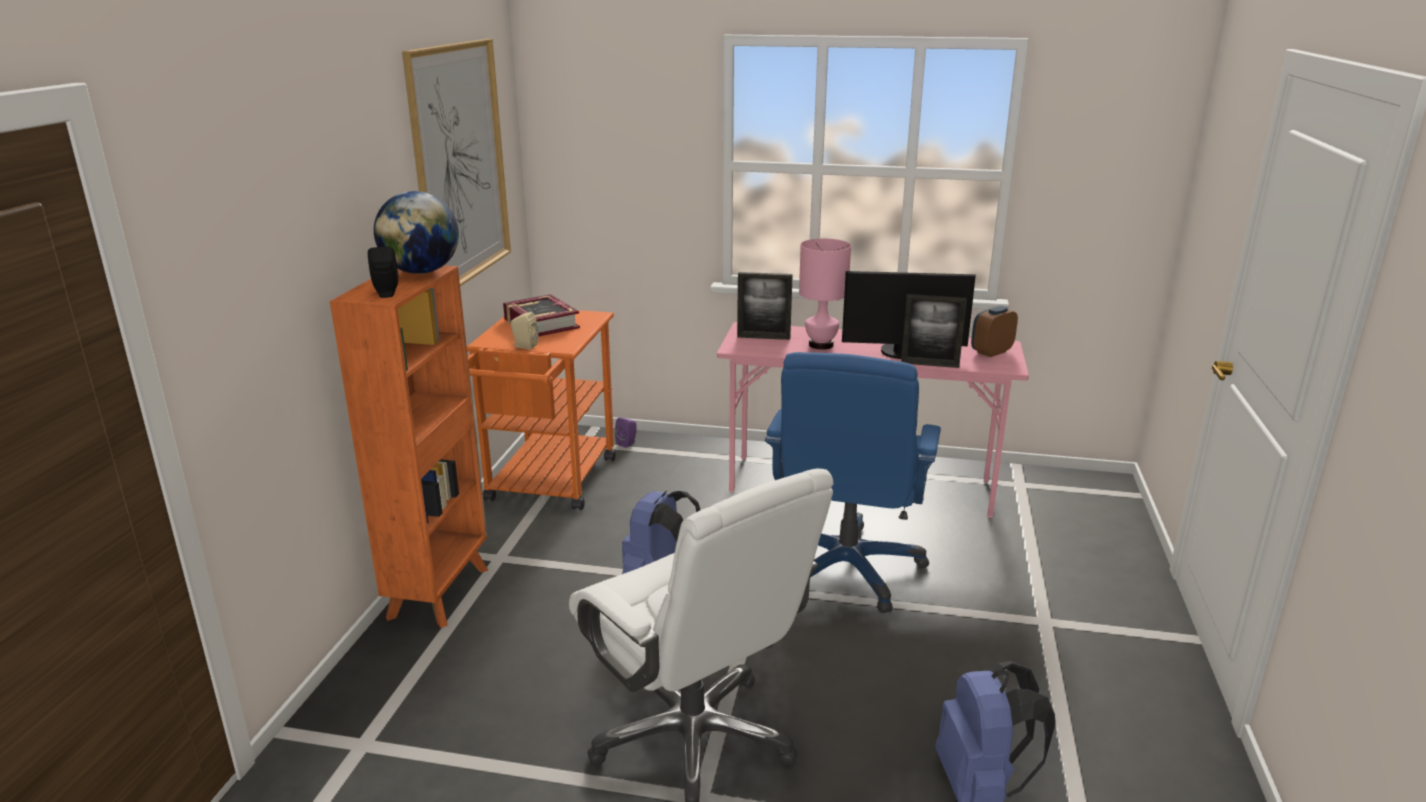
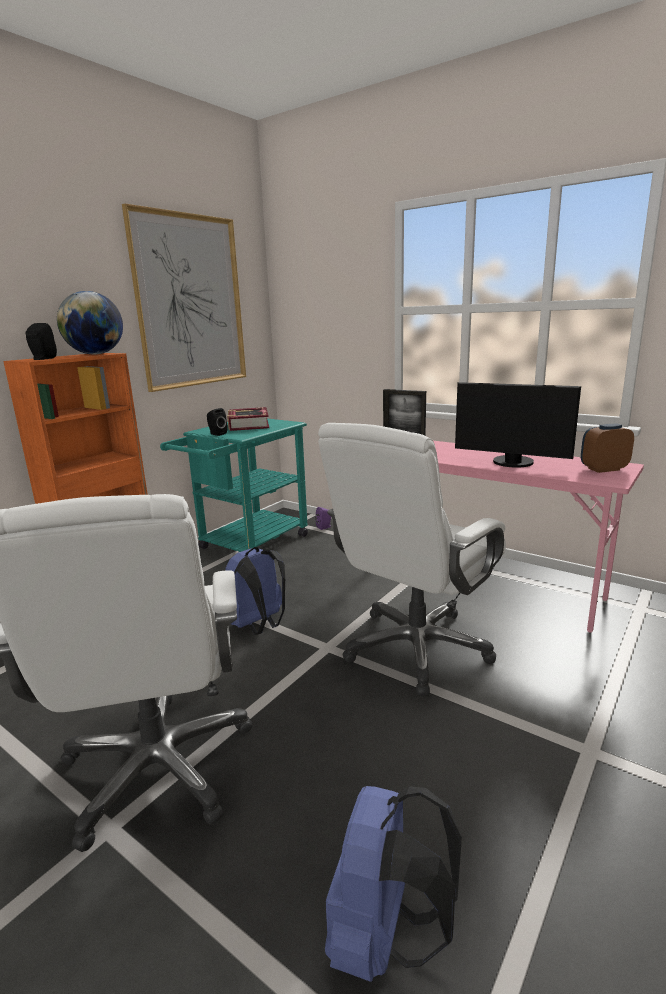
camera: 25 degrees right, 5 degrees down
(524, 346) = (217, 434): beige speaker -> black speaker
(548, 485) = (247, 545): orange cart -> turquoise cart
(820, 345) = (444, 453): pink table lamp -> none
(846, 569) = (416, 648): blue office chair -> white office chair
(930, 364) = (530, 472): picture frame -> none

